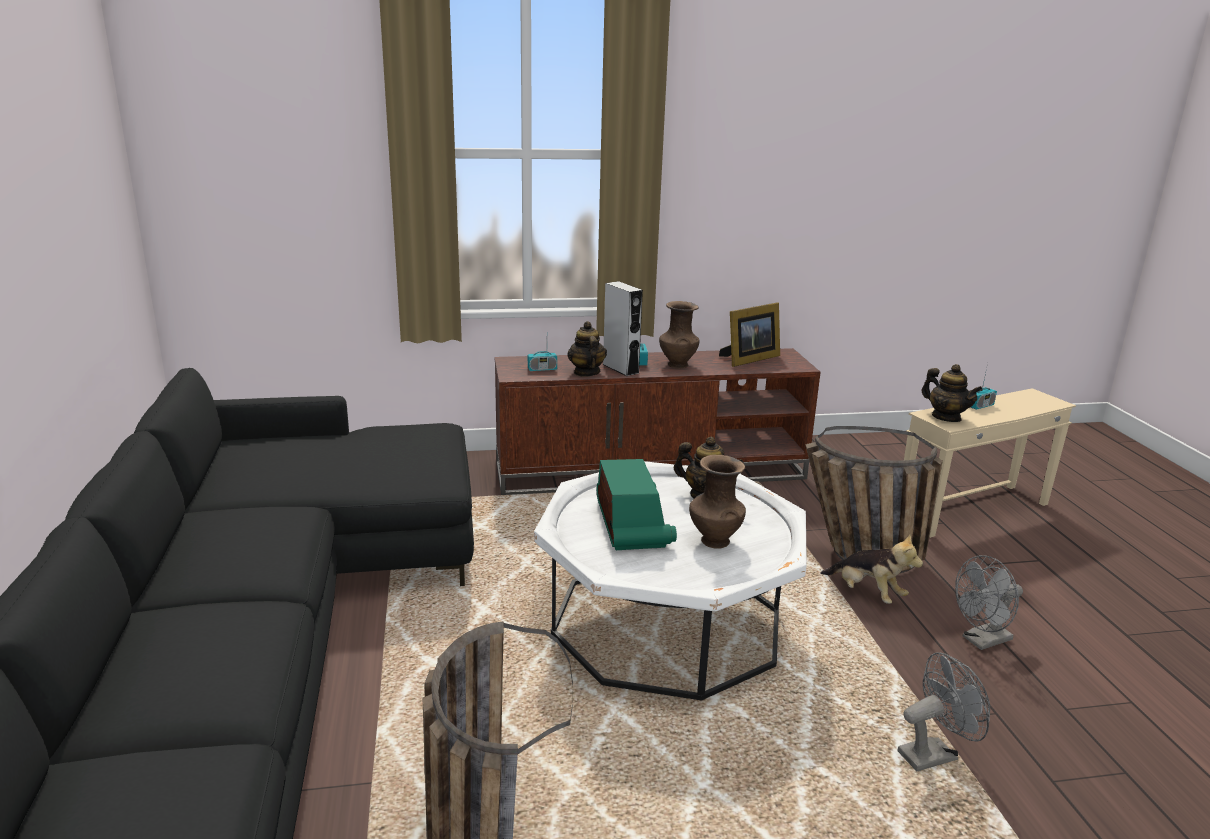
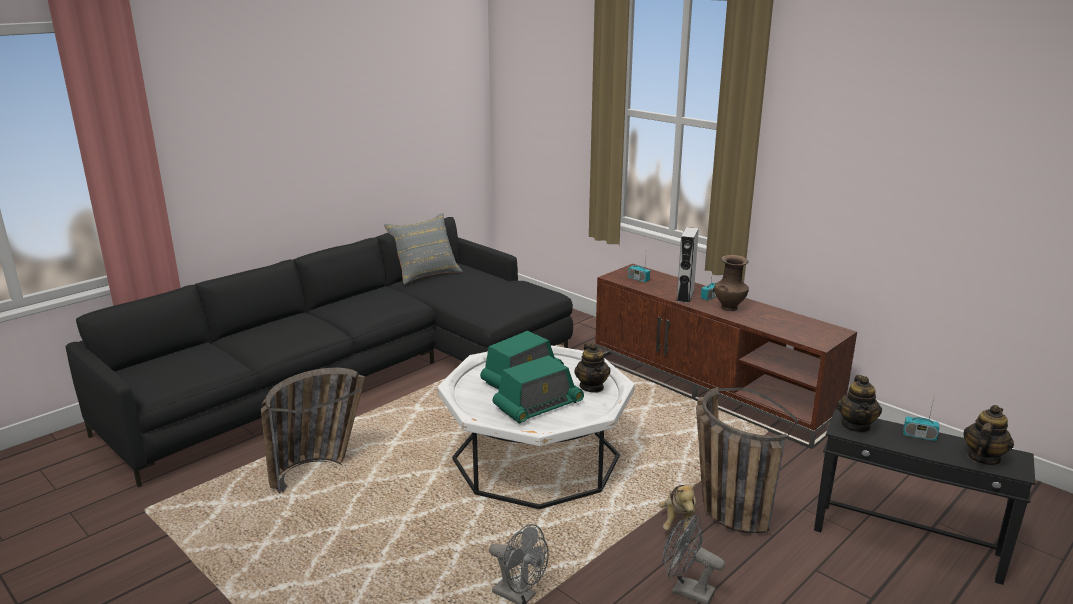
camera: 55 degrees right, 0 degrees up
(216, 470) = (425, 274): none -> grey pillow
(586, 372) = (658, 290): teapot -> teapot (982, 458)
(714, 540) = (538, 406): brown vase -> radio
(748, 359) = (793, 324): picture frame -> none
(973, 510) = (906, 542): beige side table -> black side table

